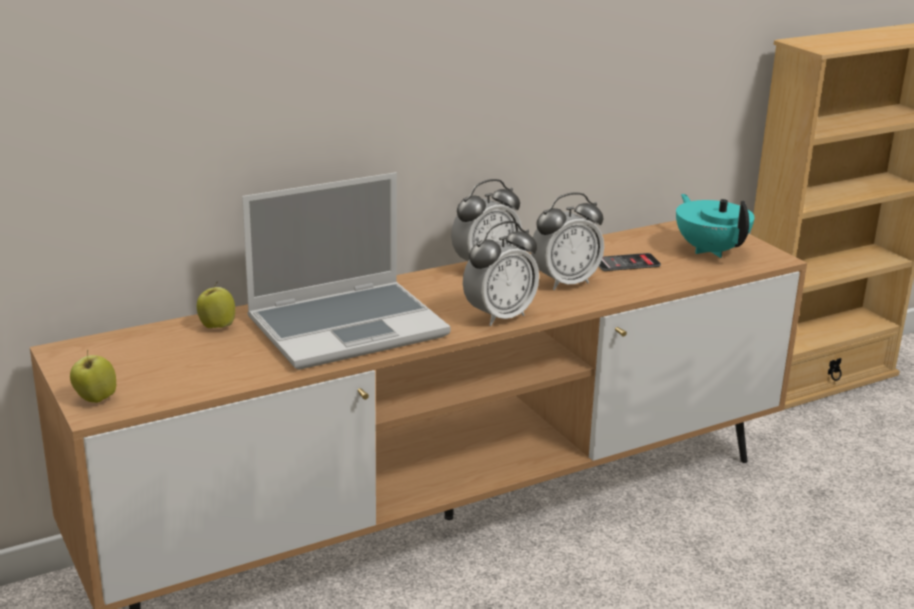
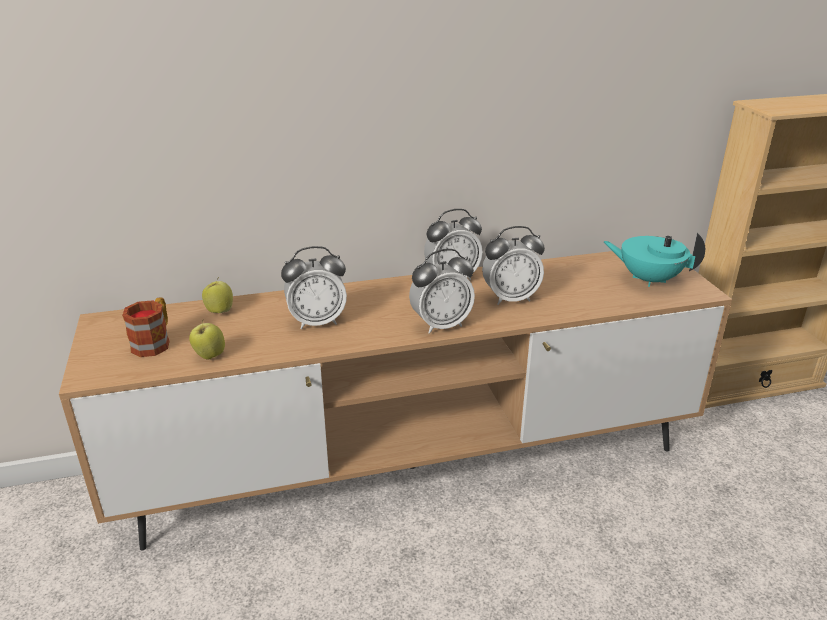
camera: 15 degrees right, 5 degrees up
(95, 399) = (93, 366): apple -> apple (209, 356)
(156, 366) = (154, 342): none -> mug
(348, 326) = (317, 322): laptop -> alarm clock
(626, 263) = (570, 285): phone -> none
(710, 250) = (648, 279): turquoise teapot -> turquoise teapot turned 60 degrees counterclockwise

